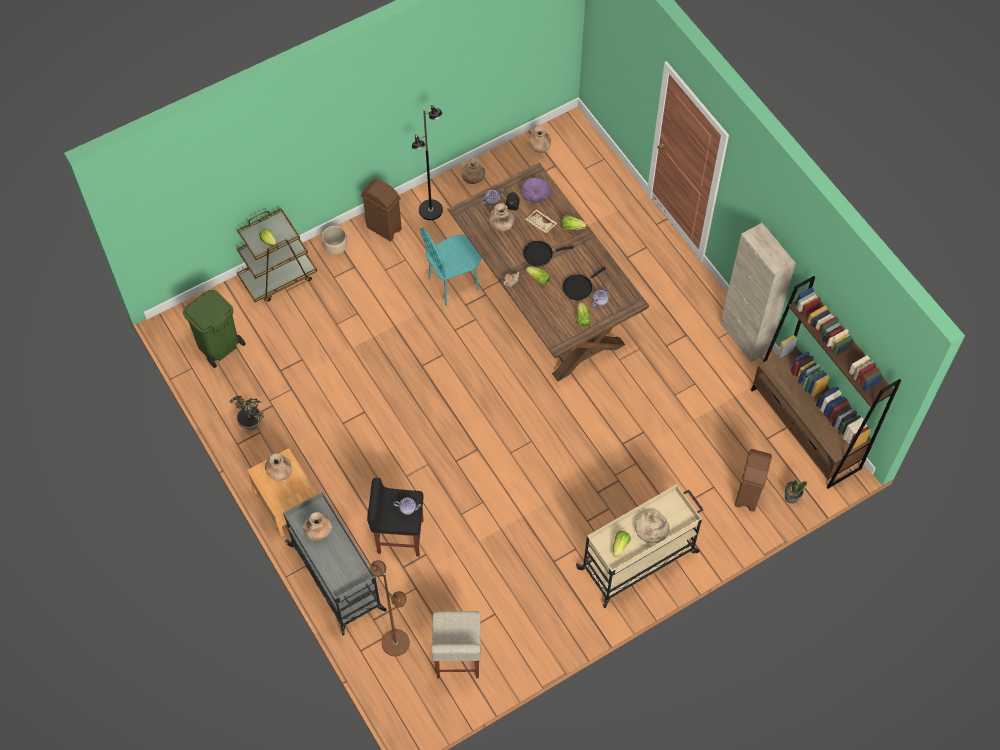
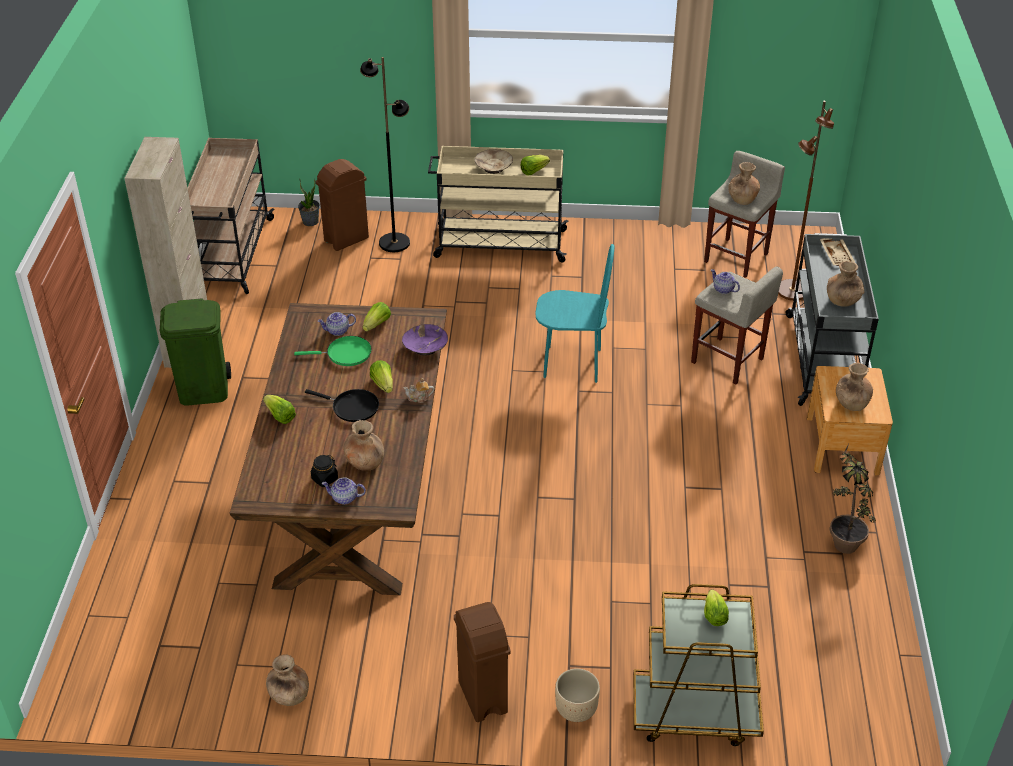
camera: 145 degrees left, 20 degrees down
(218, 346) = (843, 663): green trash can -> green trash can (204, 390)
(399, 536) = (728, 361): black stool -> beige stool
(431, 210) = (392, 683): black floor lamp -> black floor lamp (394, 243)
(453, 283) = (450, 568): turquoise chair -> turquoise chair (572, 363)
(535, 194) = (281, 475): purple bowl -> purple bowl (425, 347)
(539, 147) = (149, 685): brown vase -> brown vase (742, 199)
(540, 224) = (314, 439): beige tray -> beige tray (837, 255)
(579, 287) = (345, 354): black frying pan -> green frying pan
(805, 429) = (232, 255): brown bookcase -> beige cart

